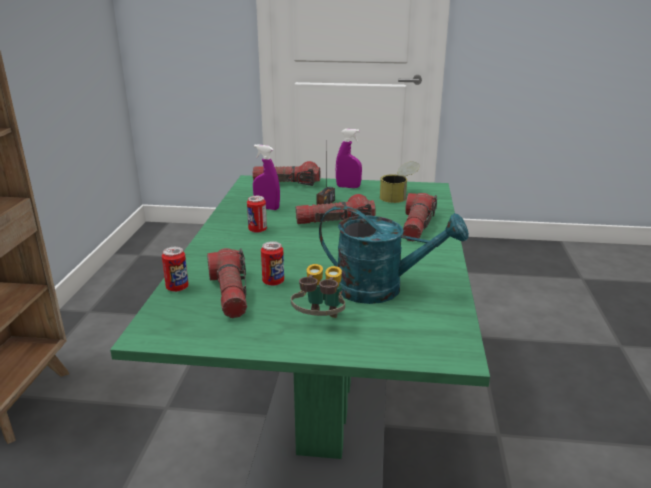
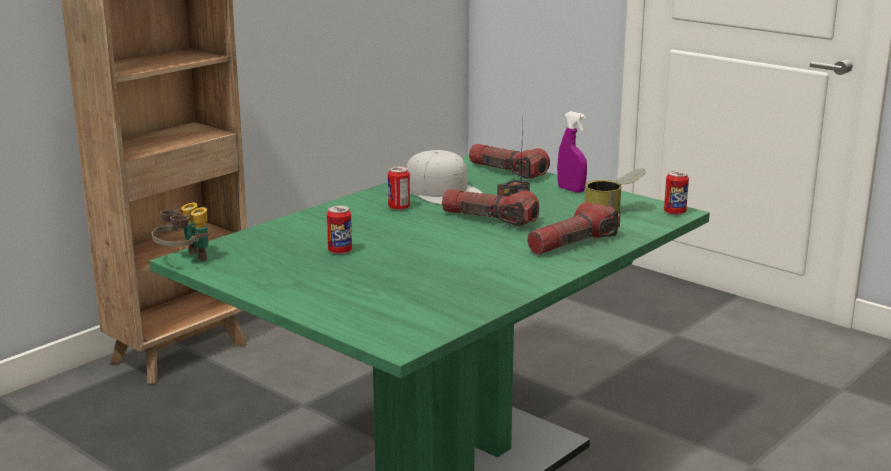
camera: 35 degrees right, 5 degrees down
(177, 288) = (256, 234): can -> can (674, 212)
(230, 293) = (291, 249): flashlight -> none
(267, 208) = (443, 191): purple spray bottle -> white cap
(320, 322) = (327, 289): binoculars -> binoculars (185, 261)
(381, 289) = (427, 283): turquoise watering can -> none

